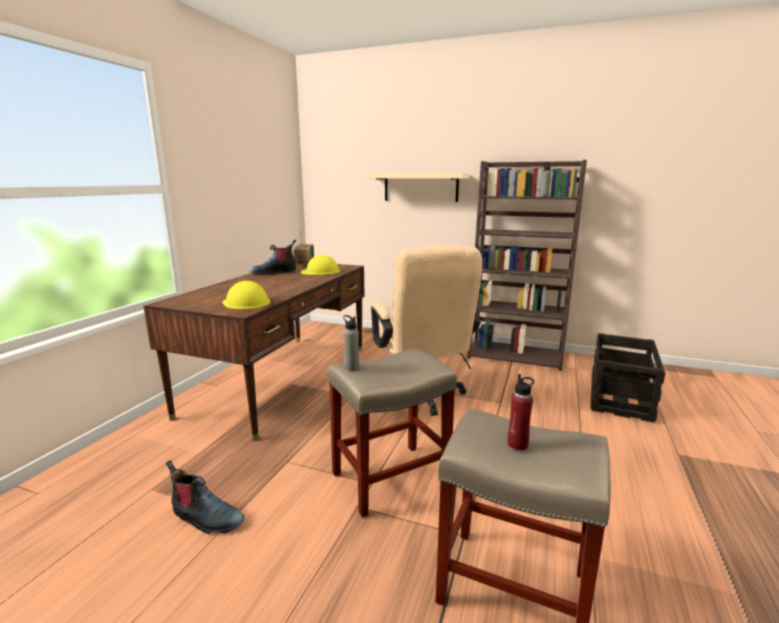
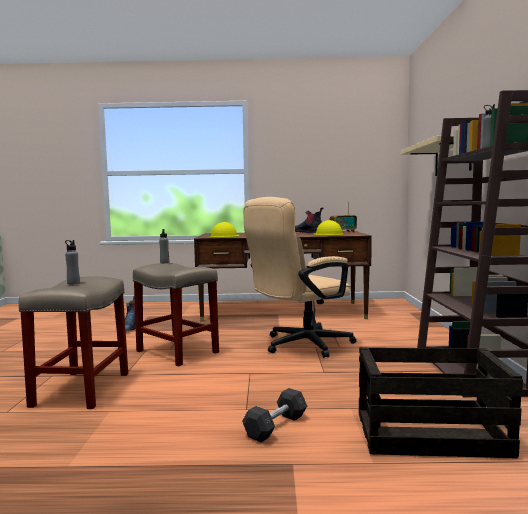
camera: 70 degrees right, 10 degrees down
(517, 444) = (73, 283): red bottle -> grey bottle
(617, 448) = (276, 426): none -> grey dumbbell

